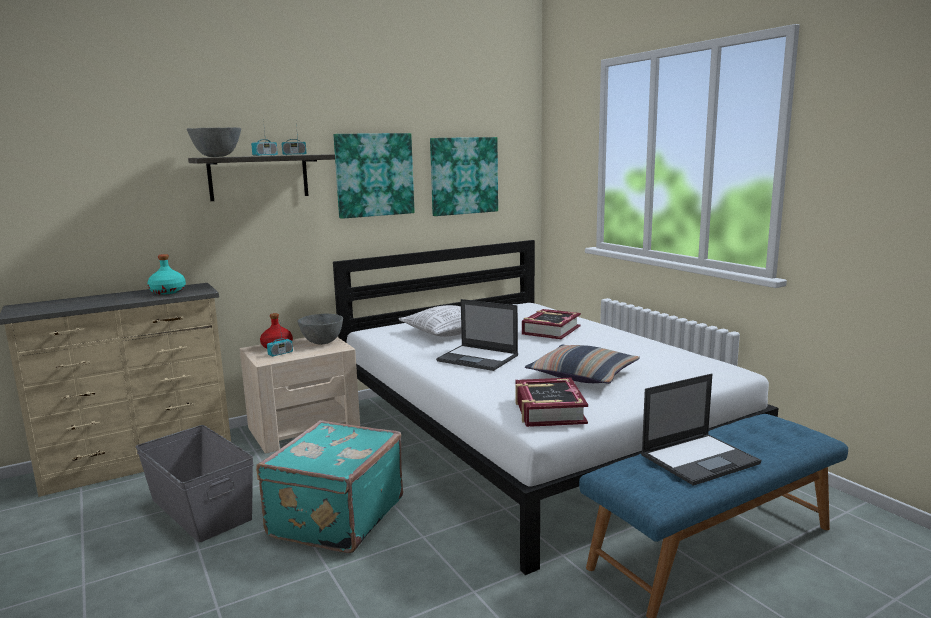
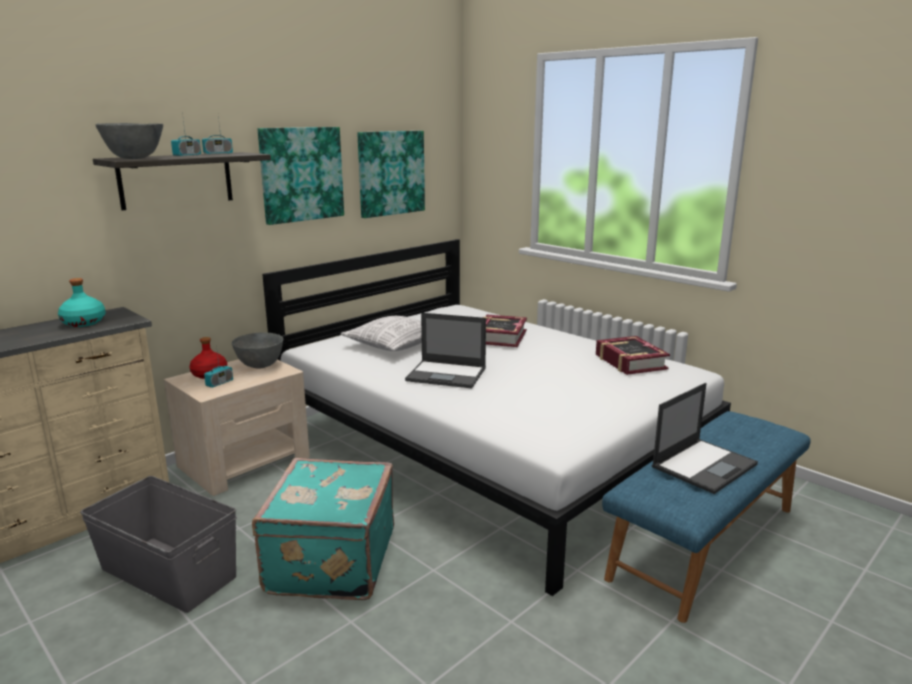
camera: 15 degrees left, 5 degrees up
(548, 410) = (553, 430): book -> book (630, 362)
(583, 375) = (561, 386): pillow -> none

